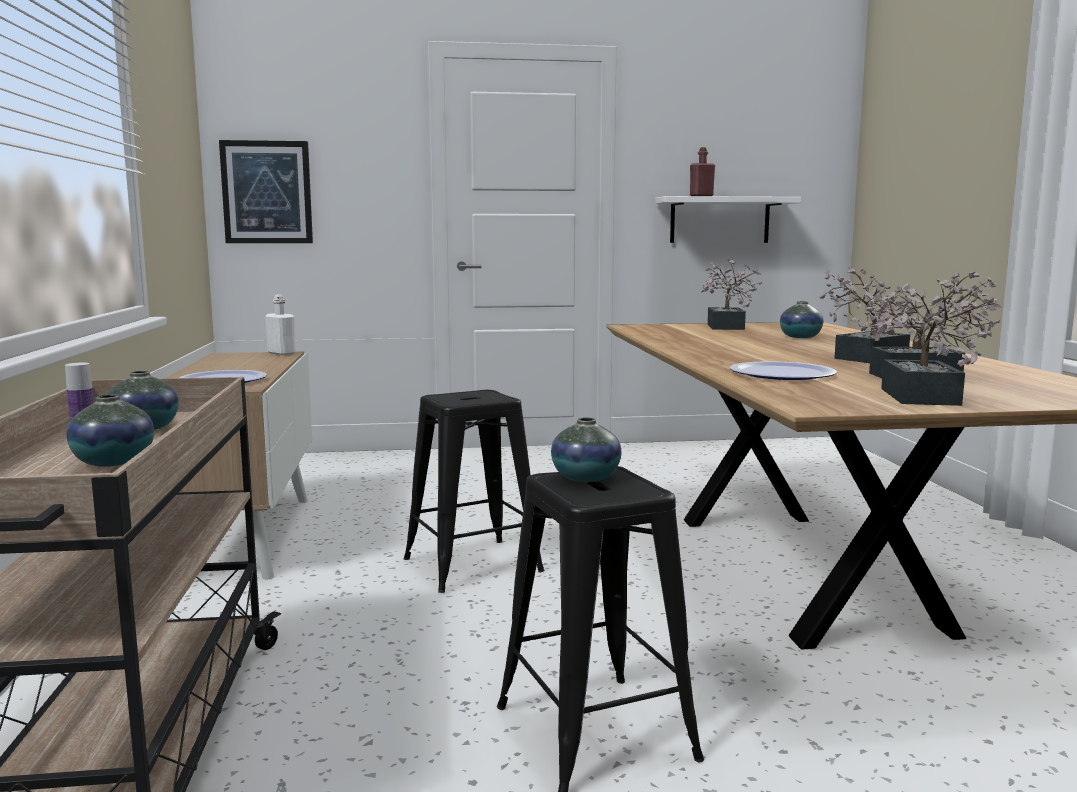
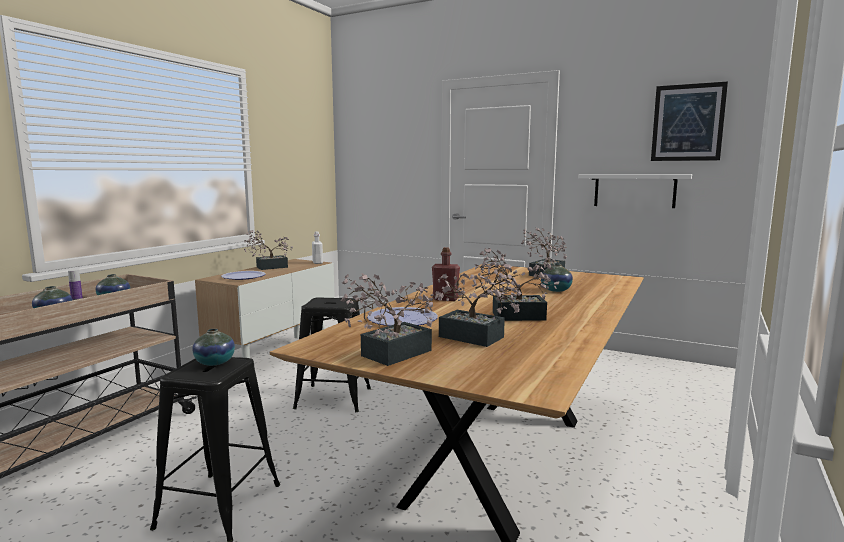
camera: 35 degrees right, 0 degrees up
(215, 366) = (268, 267): none -> potted plant
(267, 192) = (361, 172): picture -> picture (687, 123)
(701, 196) = (611, 173): red bottle -> red bottle (445, 299)

